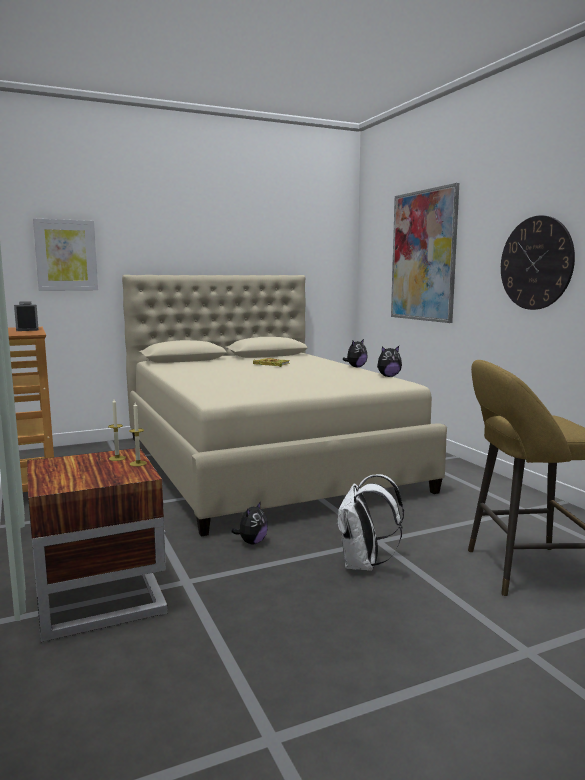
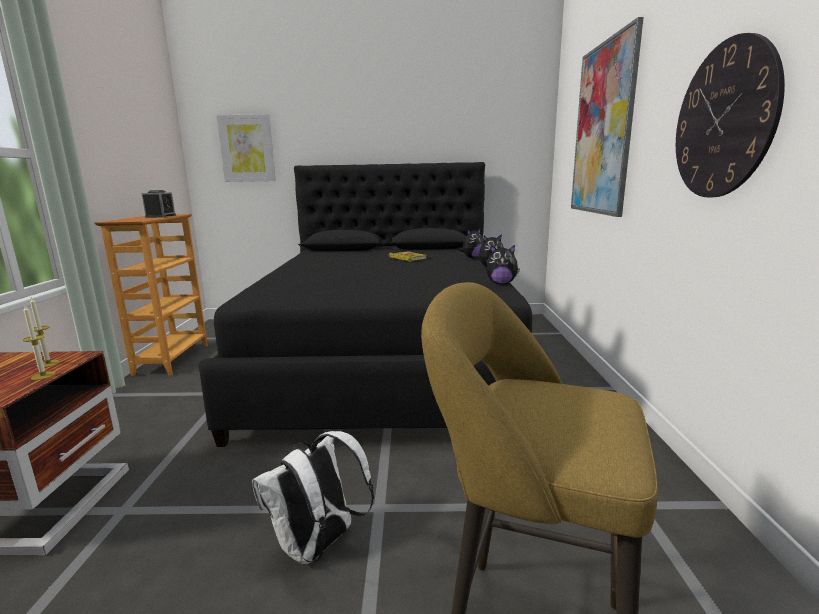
camera: 25 degrees right, 5 degrees up
(252, 542) = (249, 469): plush toy -> plush toy (472, 258)
(265, 462) = (388, 361): beige bed -> black bed

